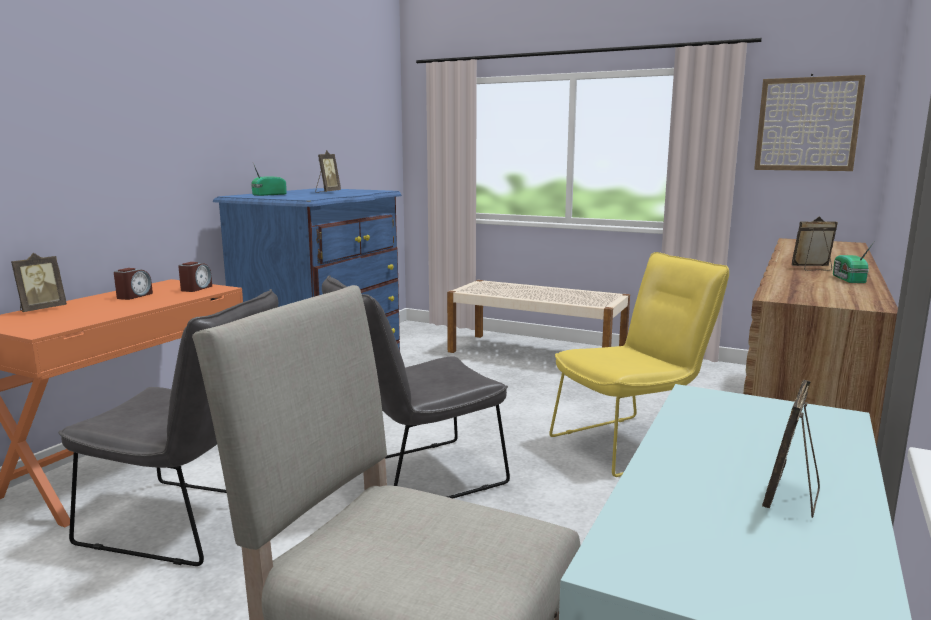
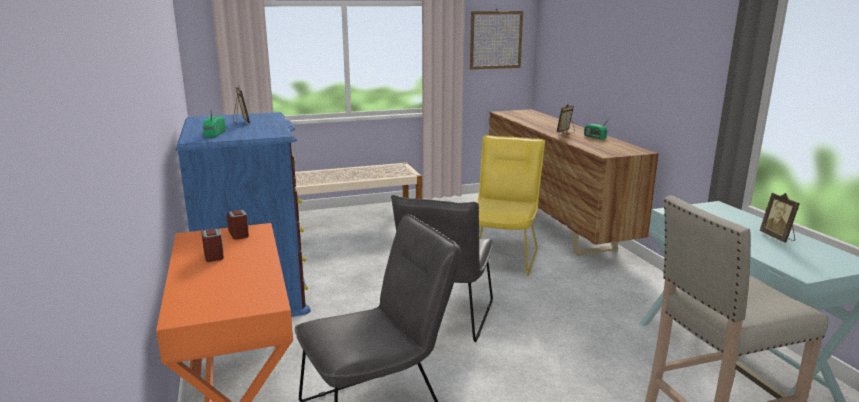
camera: 45 degrees left, 5 degrees up
(41, 309) = (182, 291): picture frame -> none

